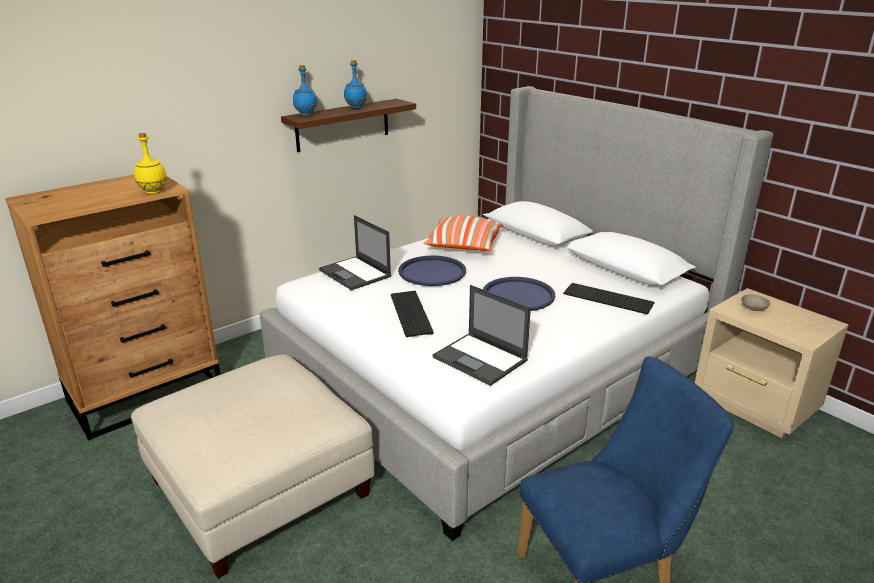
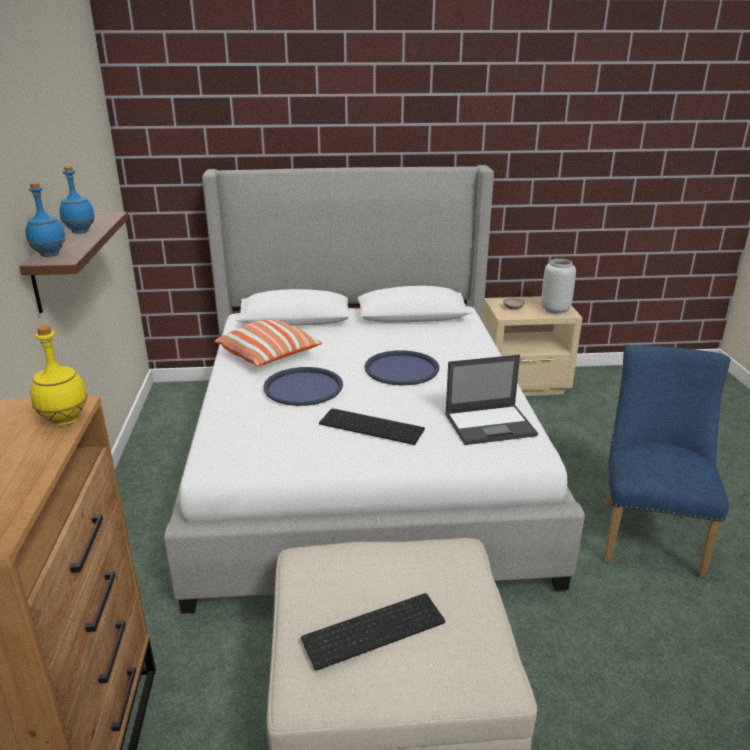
camera: 55 degrees left, 0 degrees up
(355, 273) = (244, 426): laptop -> none
(609, 298) = (451, 340): keyboard -> keyboard (374, 628)
(797, 330) = (554, 310): none -> grey vase

